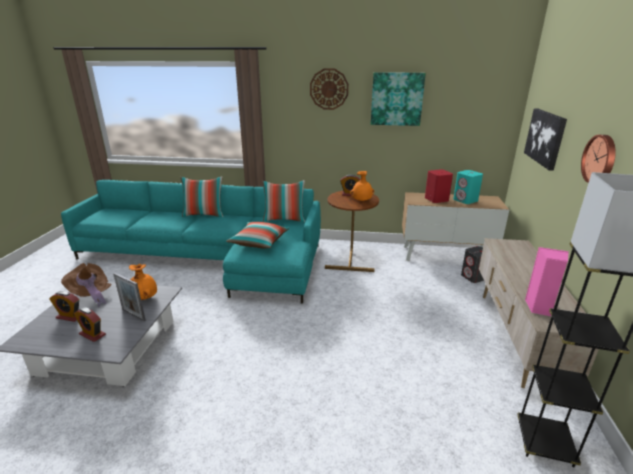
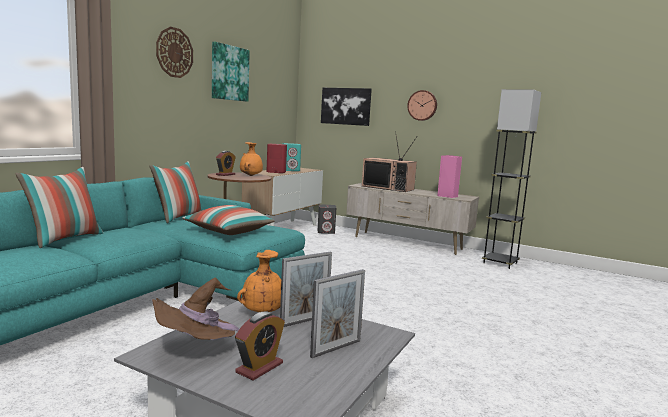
camera: 70 degrees left, 15 degrees down
(92, 334) = (336, 348): alarm clock -> picture frame
(518, 260) = (388, 188): none -> television

